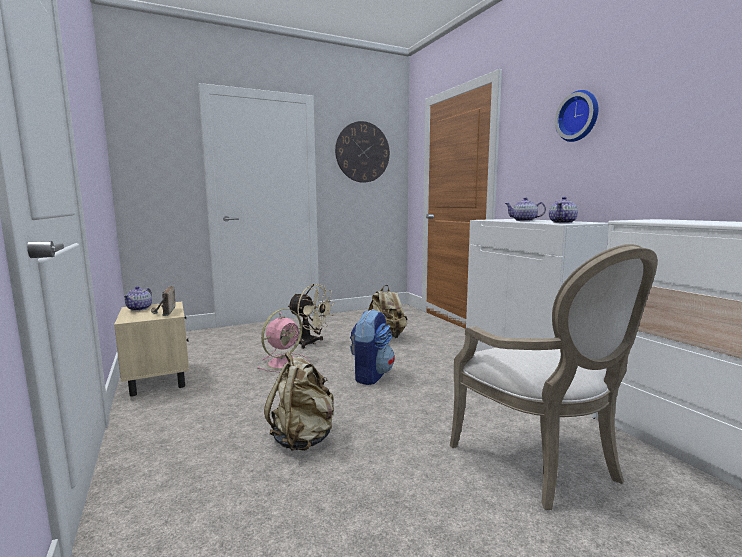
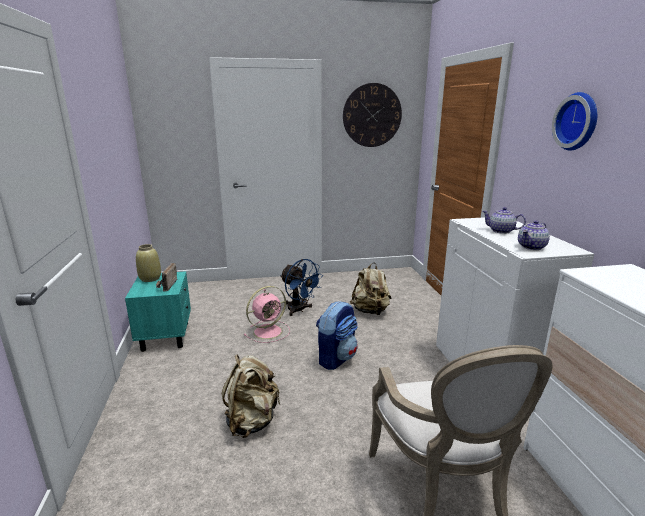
camera: 15 degrees right, 10 degrees up
(140, 308) = (150, 278): teapot -> beige vase
(159, 379) = (166, 336): beige nightstand -> turquoise nightstand
(310, 343) = (299, 310): beige fan -> blue fan

